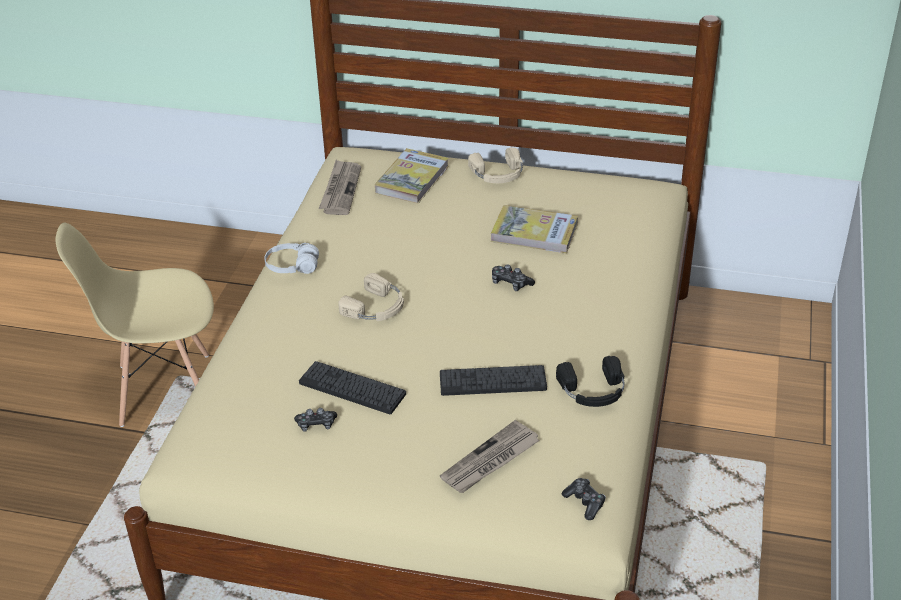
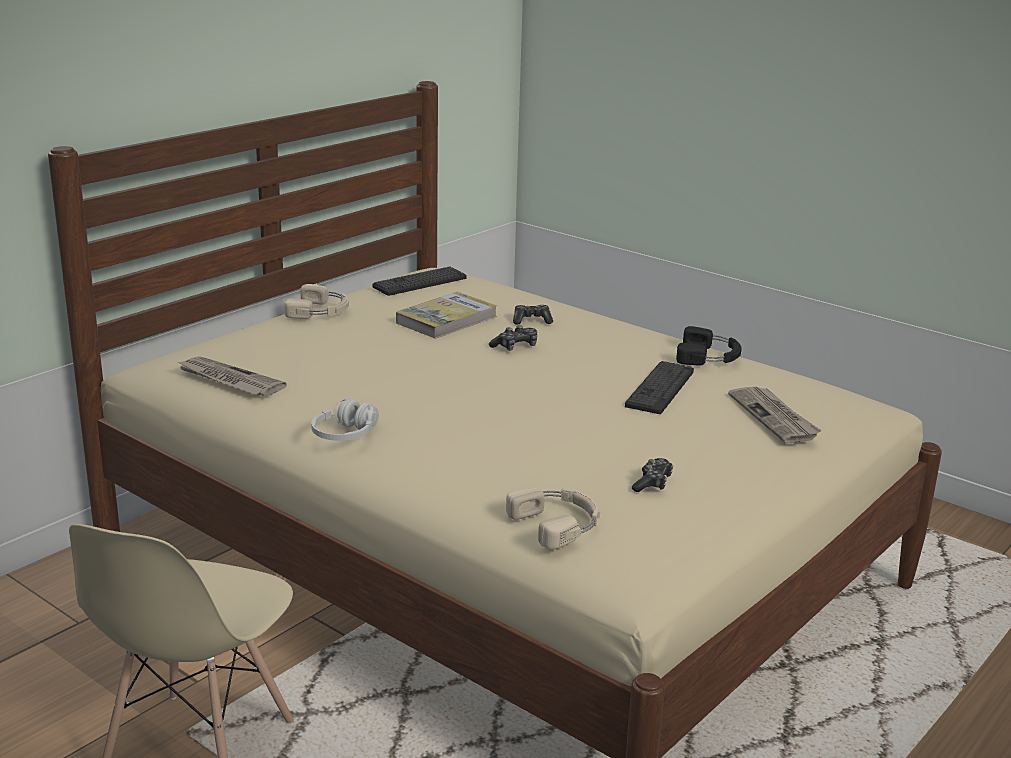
camera: 65 degrees left, 15 degrees down
(352, 388) = (609, 451): keyboard -> keyboard (420, 282)
(376, 307) = (482, 409): beige headphones -> beige headphones (558, 523)
(412, 179) = (269, 344): book -> none
(585, 502) = (853, 398): game controller -> game controller (531, 320)

